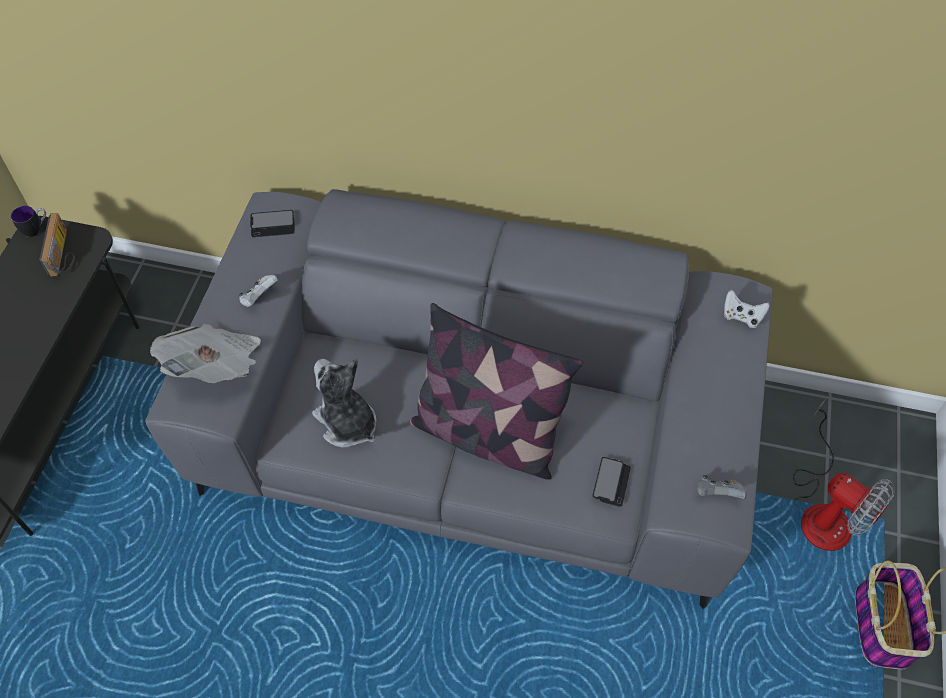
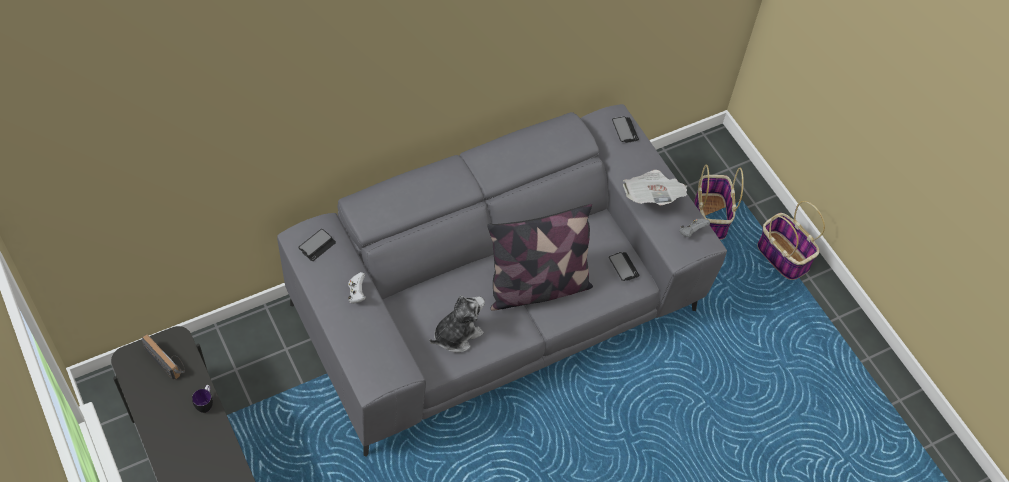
camera: 45 degrees left, 0 degrees up
(36, 229) = (128, 358): mug -> mug (206, 404)
(215, 366) = (374, 348): newspaper -> newspaper (651, 197)
(346, 422) = (456, 334): plush toy -> plush toy turned 135 degrees clockwise
(741, 316) = (625, 130): white game controller -> phone
(823, 510) = (710, 216): fan -> basket

